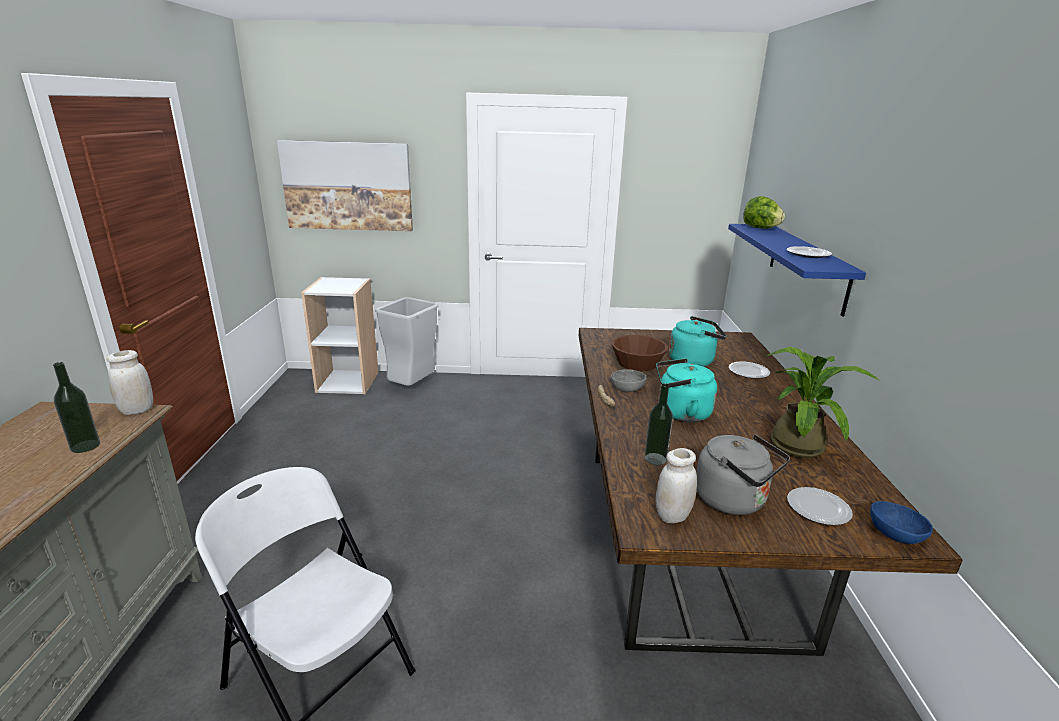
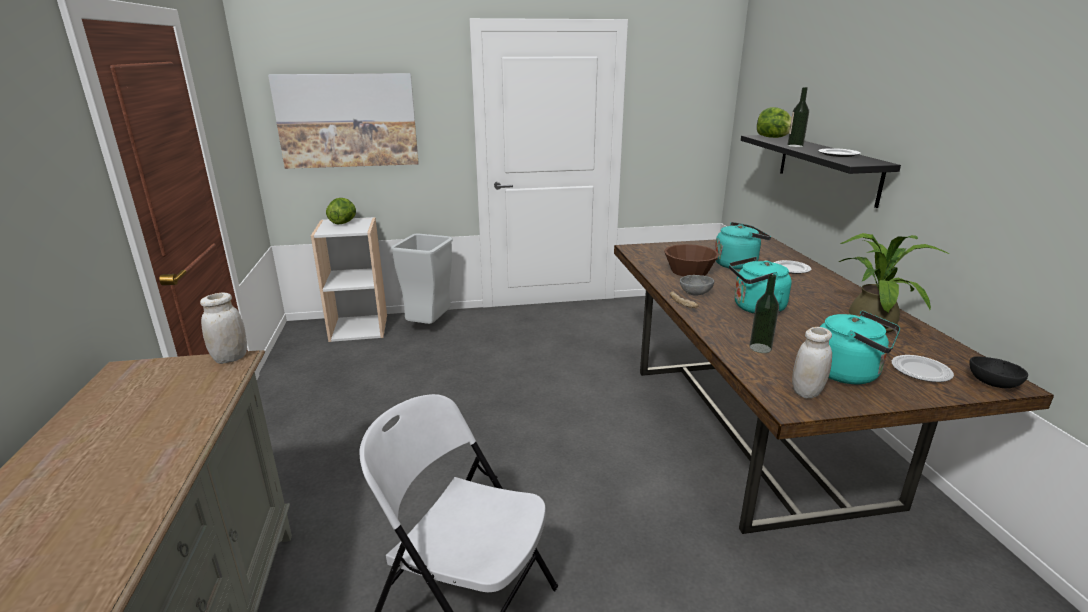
camera: 10 degrees left, 0 degrees up
(85, 446) = (200, 398): bottle -> bottle (795, 146)
(338, 282) = (343, 223): none -> lettuce
(734, 501) = (849, 374): grey kettle -> turquoise kettle
(807, 266) = (827, 168): blue shelf -> black shelf
(895, 534) = (992, 383): blue bowl -> black bowl

